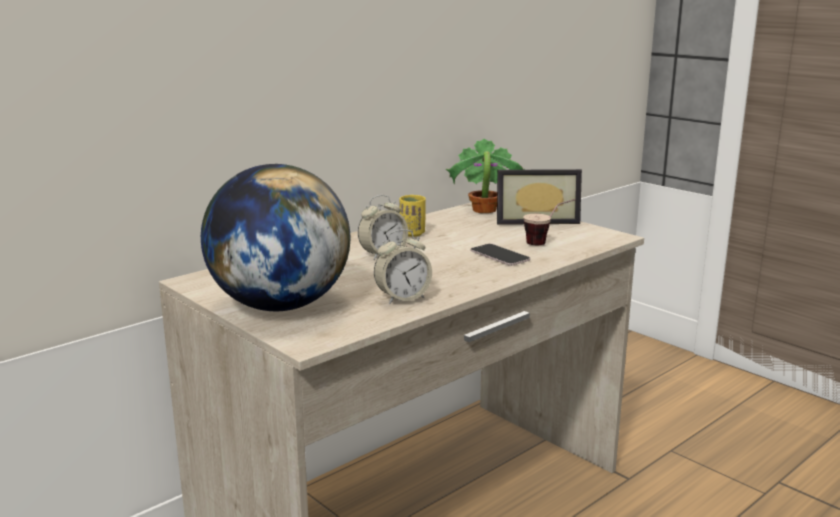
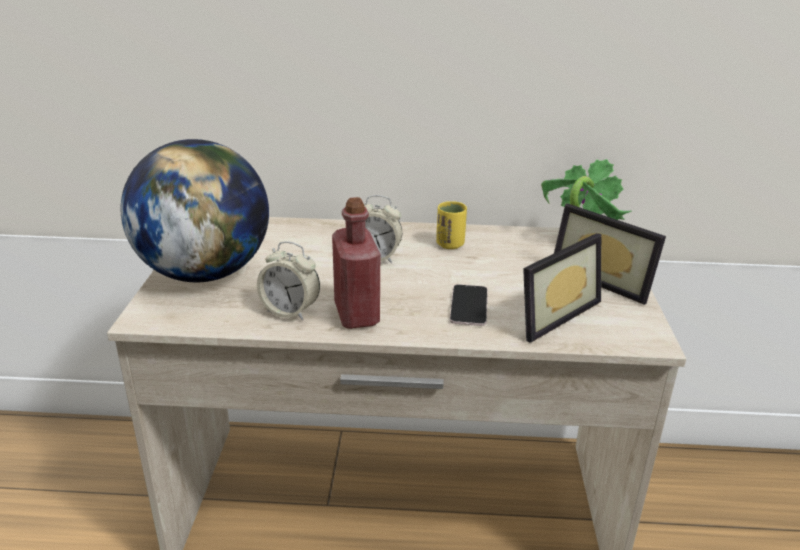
camera: 45 degrees right, 10 degrees up
(447, 283) = (356, 314): none -> red bottle
(547, 243) = (550, 313): cup -> picture frame

